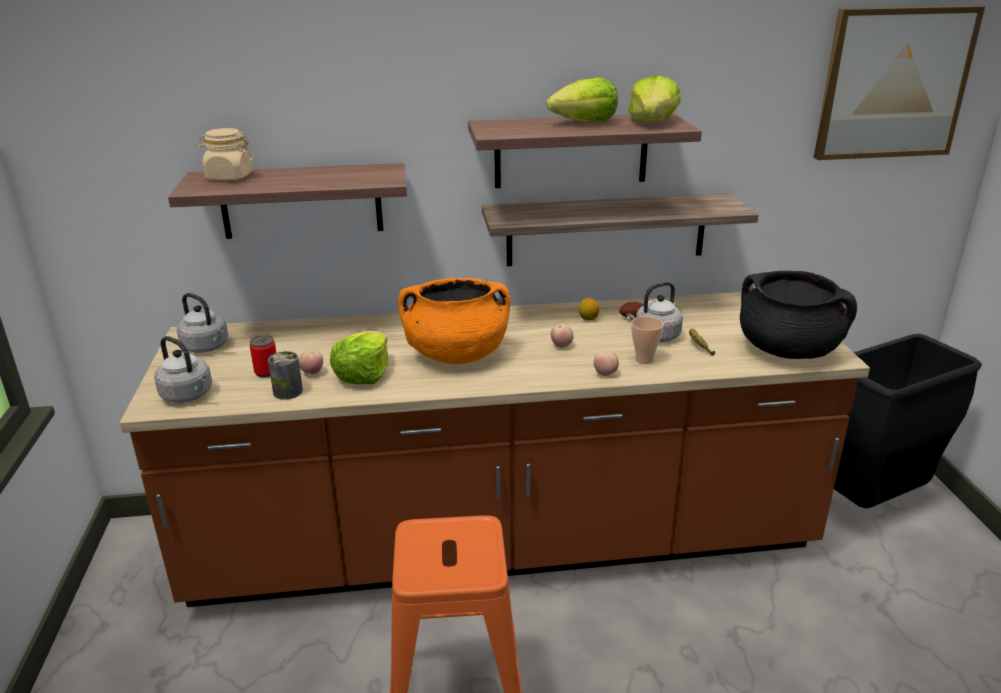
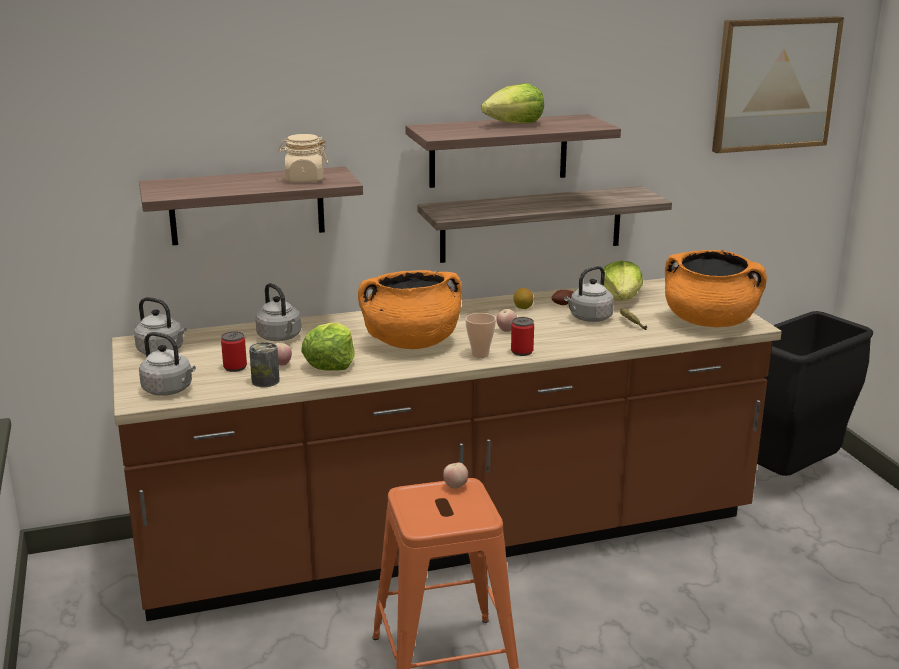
camera: 10 degrees left, 5 degrees down
(229, 177) = (186, 183): beige jar -> beige jar (304, 179)
(328, 339) = (280, 337): none -> grey kettle
(568, 375) = (522, 352): none -> can
(605, 374) = (554, 349): apple -> apple (455, 486)
(644, 359) = (585, 336): cup -> cup (480, 354)
(652, 122) = (574, 122): lettuce -> lettuce (621, 299)
(788, 350) = (709, 322): black cooking pot -> orange cooking pot

